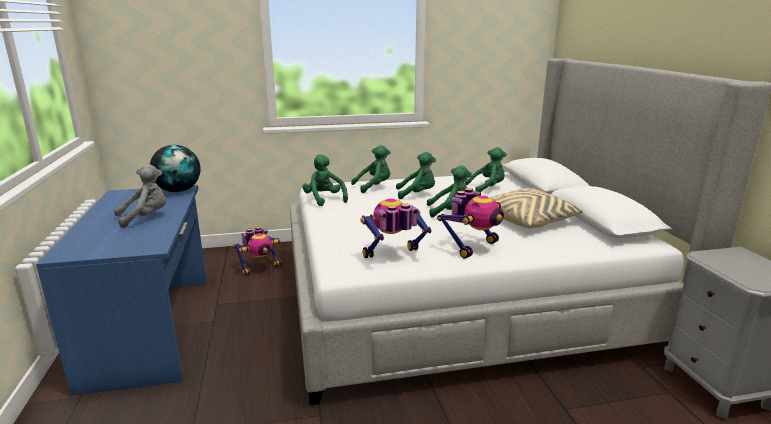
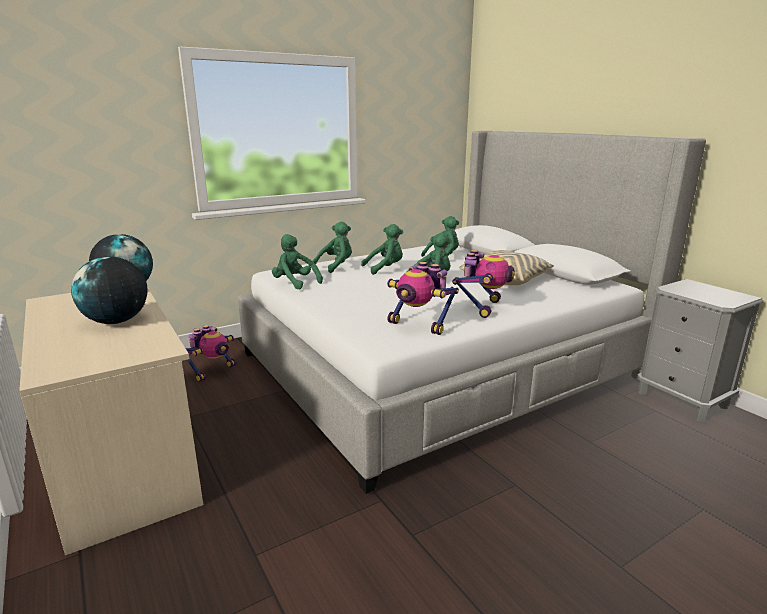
camera: 20 degrees left, 0 degrees up
(146, 218) = (117, 321): grey plush toy -> globe
(153, 328) = (124, 457): blue desk -> beige desk
(393, 256) = (419, 325): toy robot -> toy robot turned 105 degrees counterclockwise

